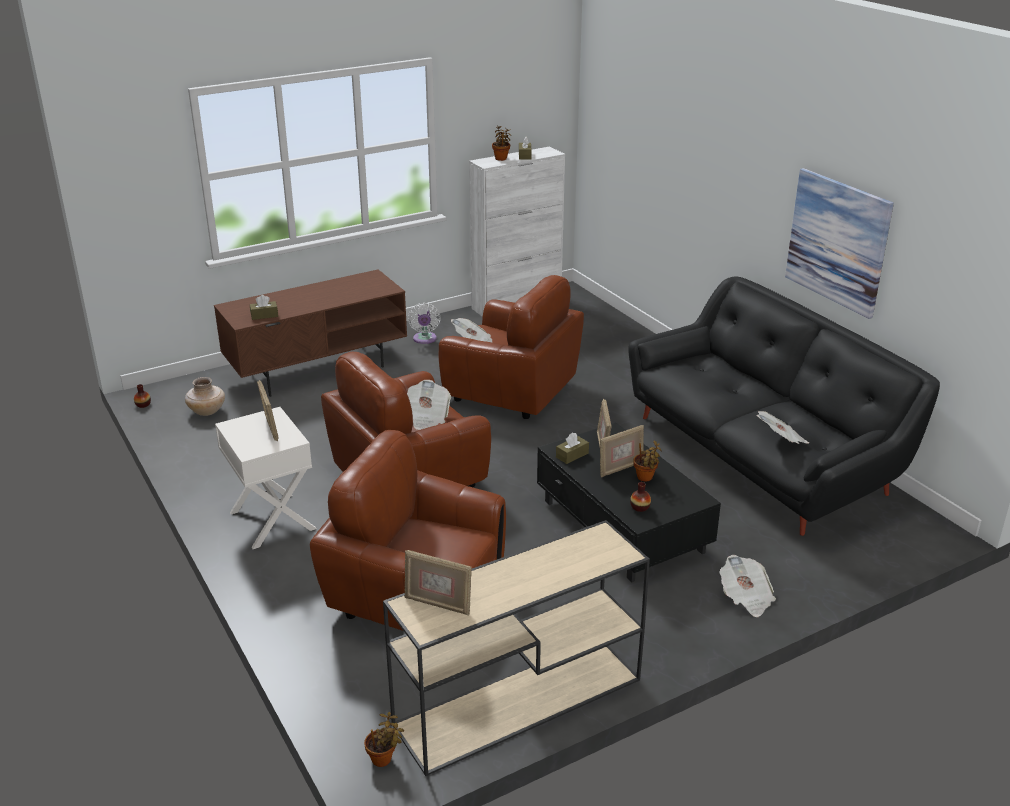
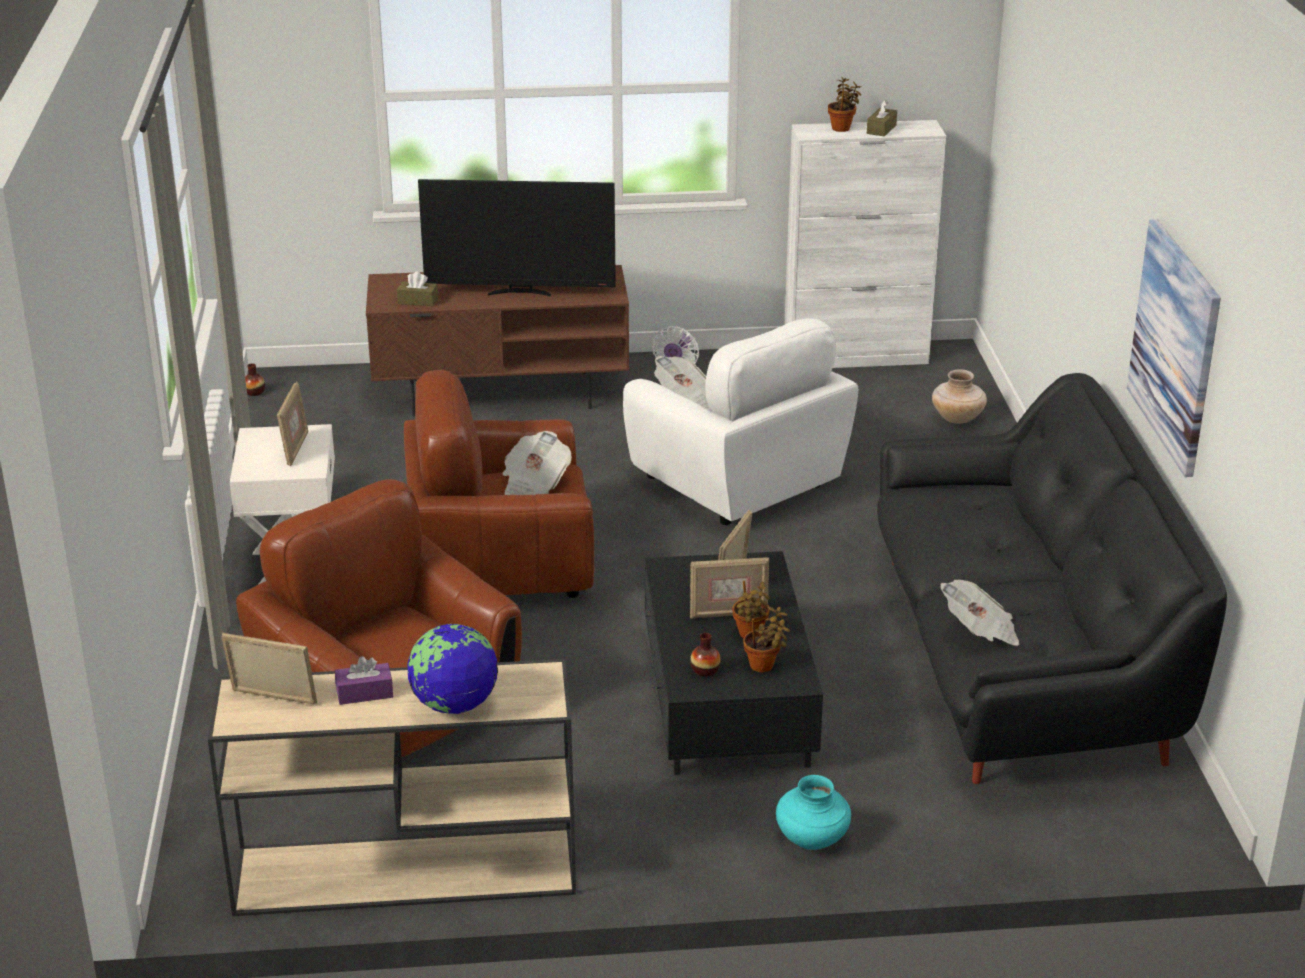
camera: 25 degrees right, 0 degrees up
(207, 412) = (322, 419): beige vase -> beige vase (957, 419)
(329, 297) = (520, 292): none -> television
(384, 759) = (202, 883): potted plant -> potted plant (764, 666)
(438, 604) = (273, 698): picture frame -> picture frame turned 150 degrees clockwise
(498, 581) = (364, 693): none -> purple tissue box
(511, 392) = (736, 483): brown armchair -> white armchair
(566, 571) = (454, 705): none -> globe
(572, 455) = (679, 580): brown tissue box -> none
(746, 598) = (812, 840): newspaper -> turquoise vase

